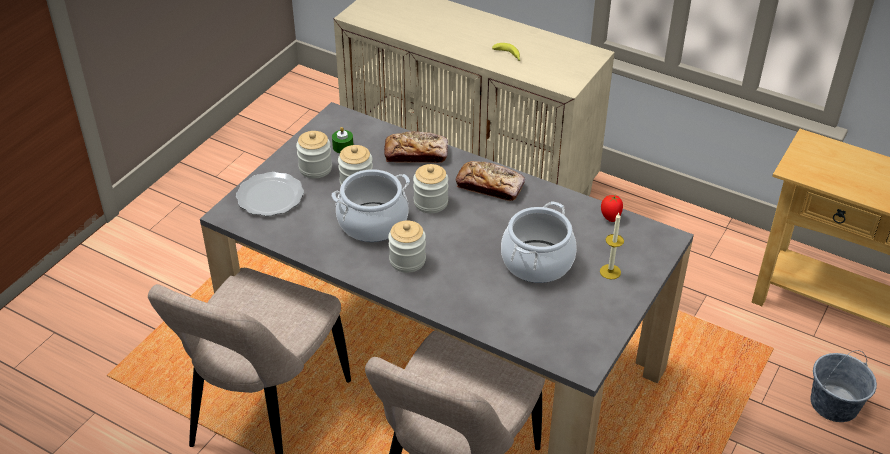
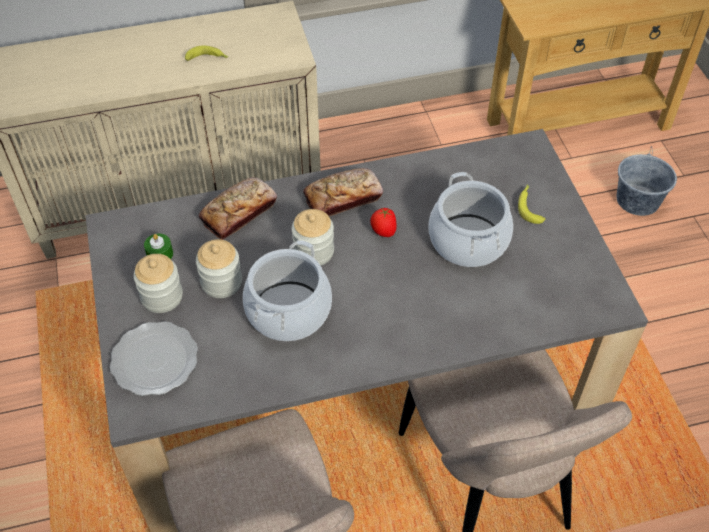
camera: 45 degrees left, 10 degrees up
(407, 260) = (366, 324): jar -> none
(610, 217) = (469, 157): tomato -> tomato (383, 232)
(610, 272) = (529, 206): candle -> banana

